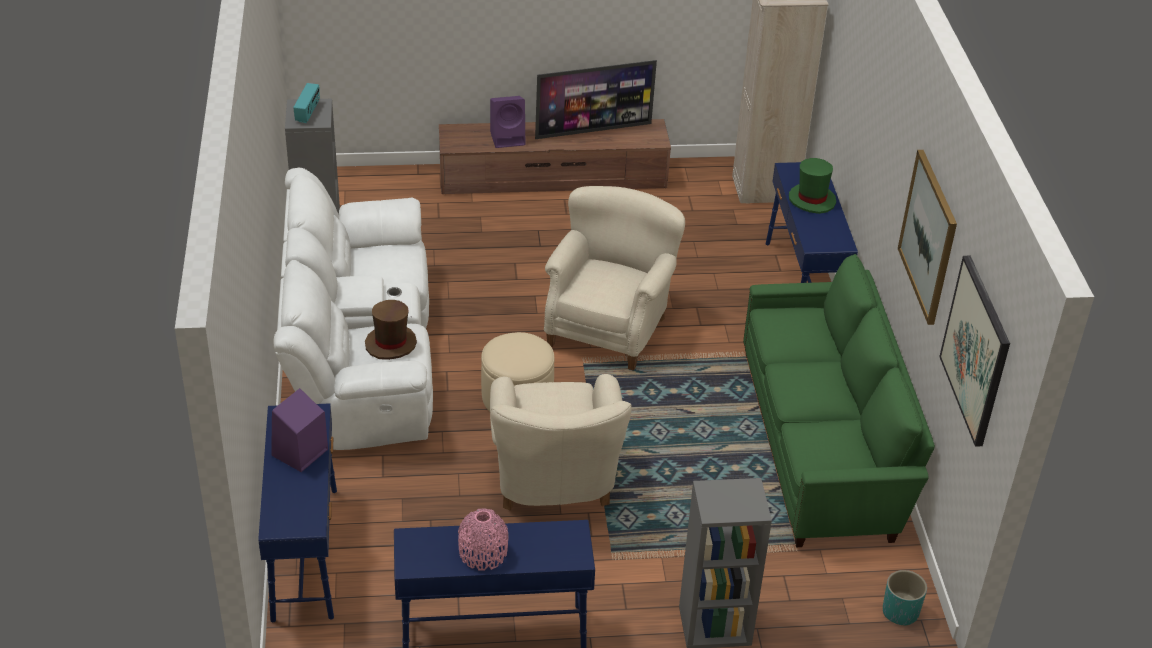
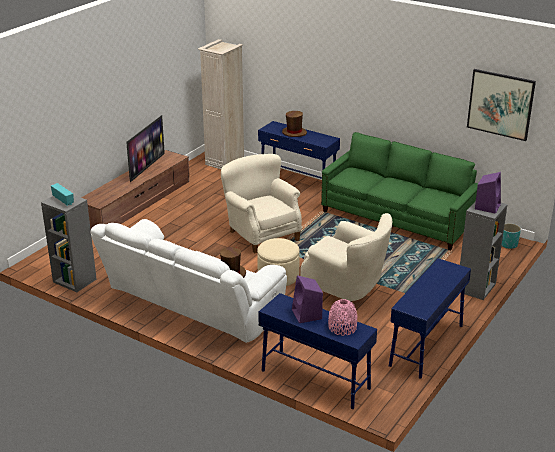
camera: 50 degrees left, 10 degrees down
(483, 553) = (433, 291): pink vase -> pink vase (342, 327)
(508, 138) = (117, 188): purple speaker -> purple speaker (487, 206)
(812, 200) = (294, 133): green hat -> brown hat
(928, 236) = (421, 86): picture -> none

